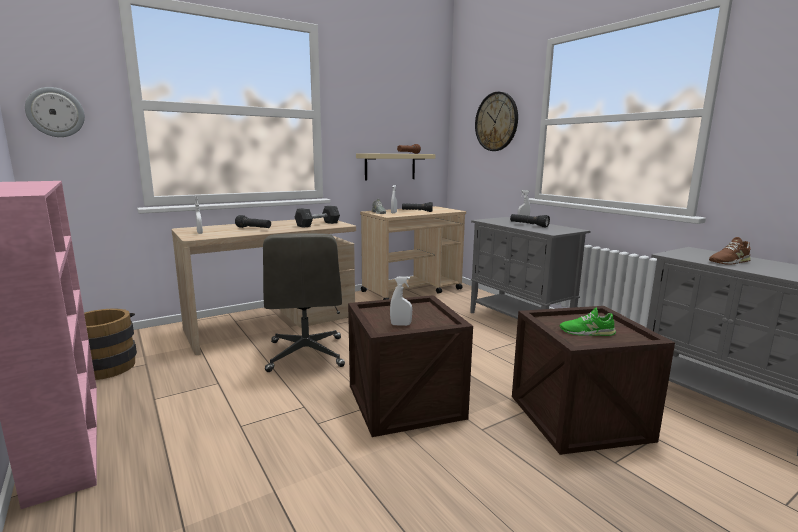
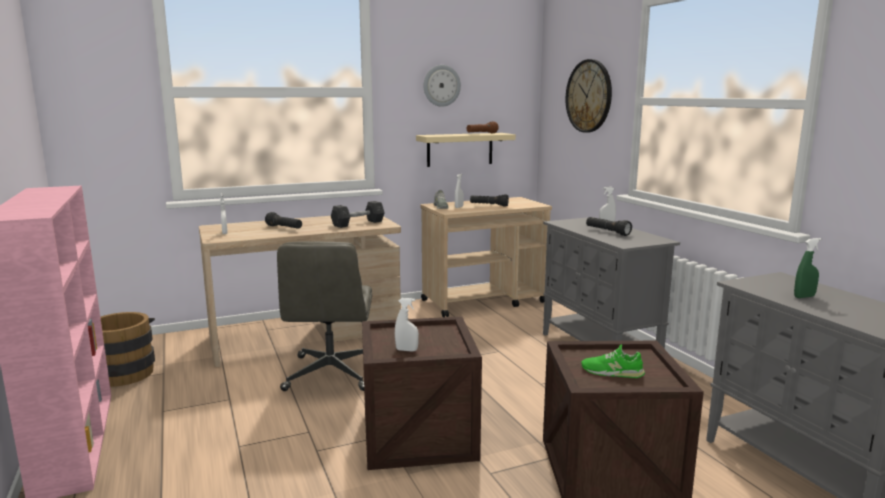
camera: 10 degrees right, 0 degrees up
(55, 112) = (86, 104): wall clock -> wall clock (441, 85)
(729, 261) = (804, 296): brown shoe -> green spray bottle

